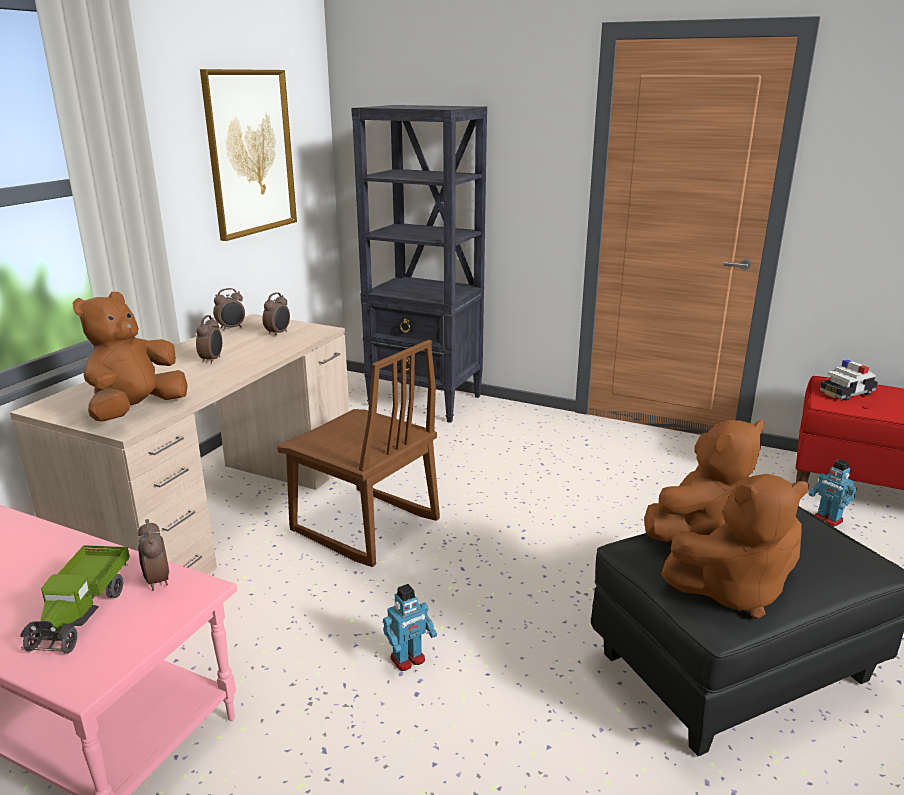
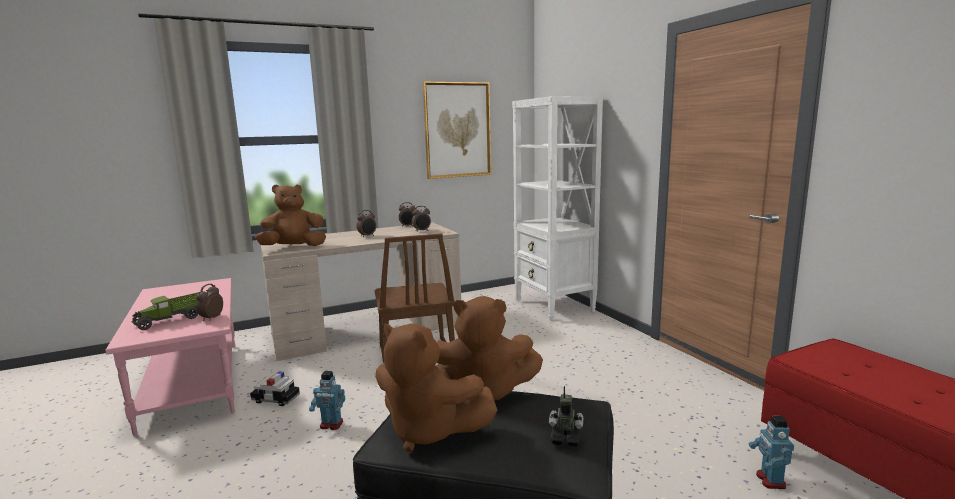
camera: 40 degrees right, 10 degrees down
(426, 401) = (554, 306): black bookcase -> white bookcase
(833, 543) = (565, 439): none -> toy robot
(846, 393) = (843, 358): toy car -> toy car (275, 399)

